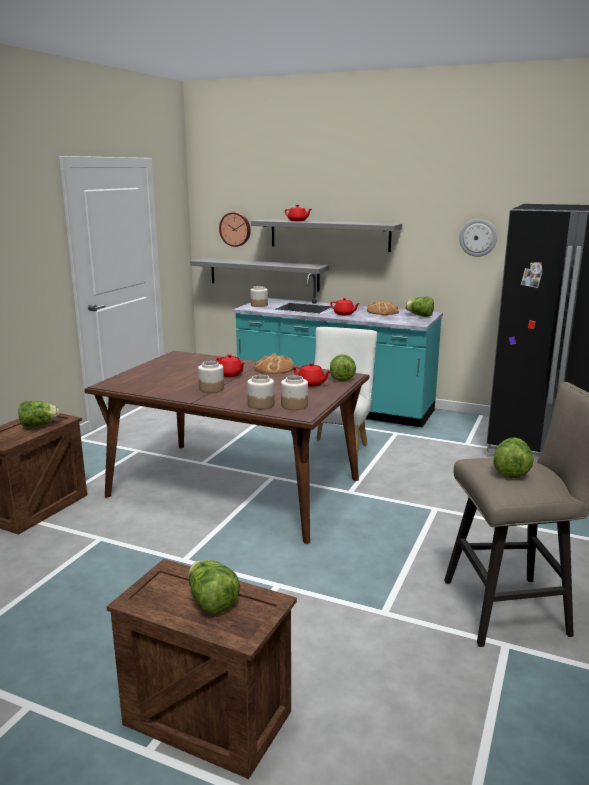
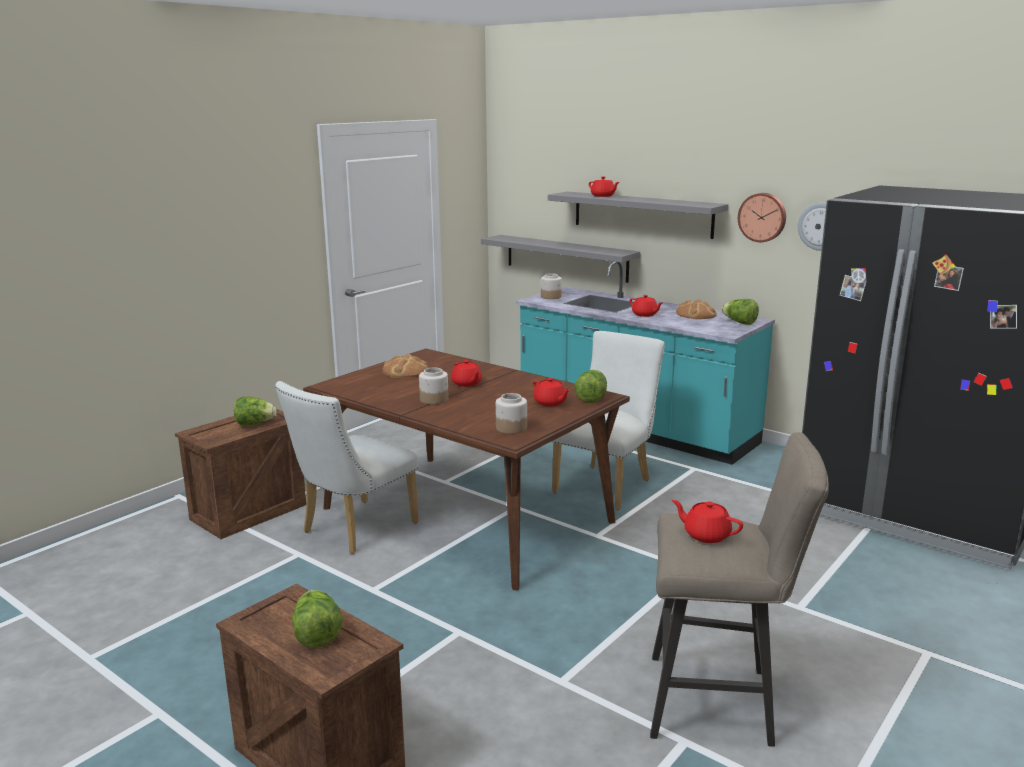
camera: 15 degrees right, 0 degrees up
(141, 511) = (353, 530): none -> white chair
(235, 229) = (536, 202): wall clock -> wall clock (762, 217)
(260, 404) = (474, 423): jar -> none
(274, 368) = (521, 380): bread -> bread (405, 371)
(511, 471) = (706, 535): lettuce -> red teapot

